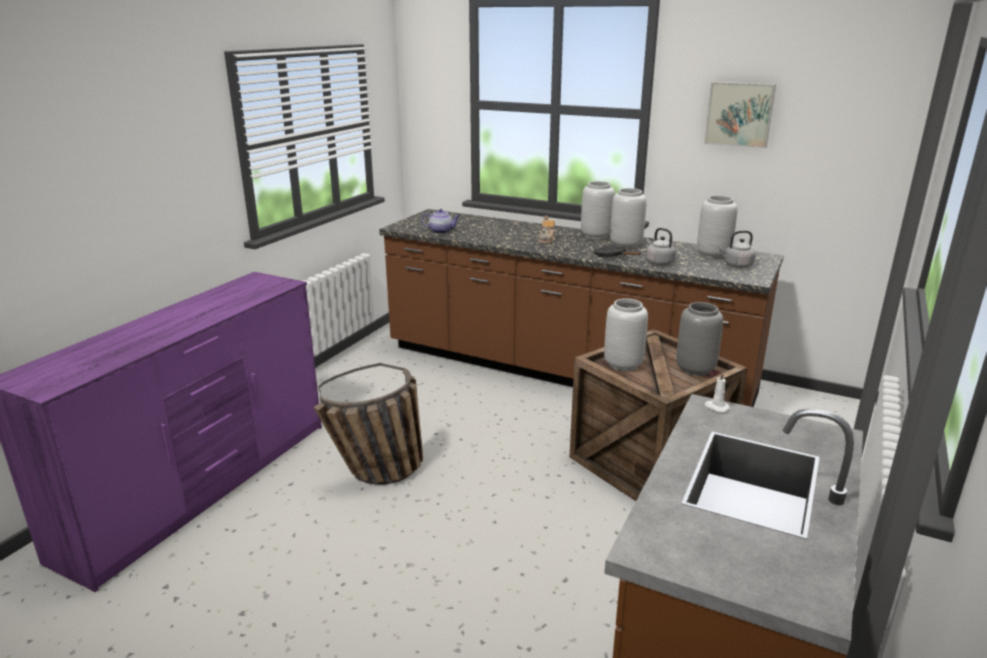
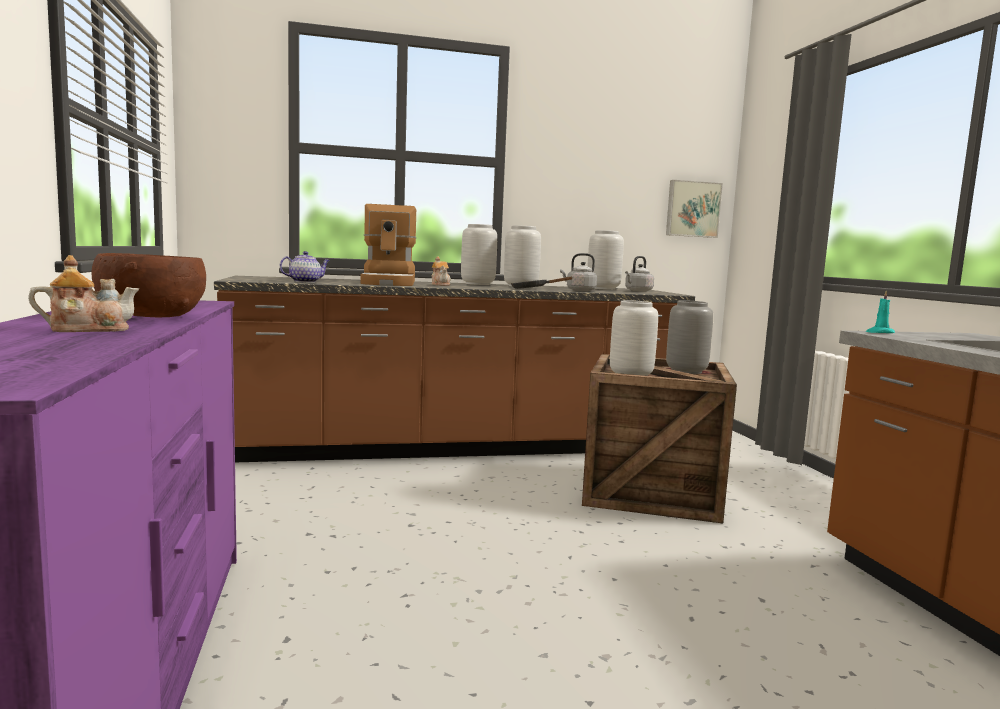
camera: 40 degrees left, 15 degrees down
(158, 330) = (88, 329): none -> teapot
(212, 312) = (151, 317): none -> brown bowl
(377, 476) = (406, 585): basket -> none
(511, 233) = (390, 283): none -> coffee machine
(716, 407) = (879, 332): white candle -> turquoise candle
(739, 114) = (587, 164): picture -> picture (692, 209)

